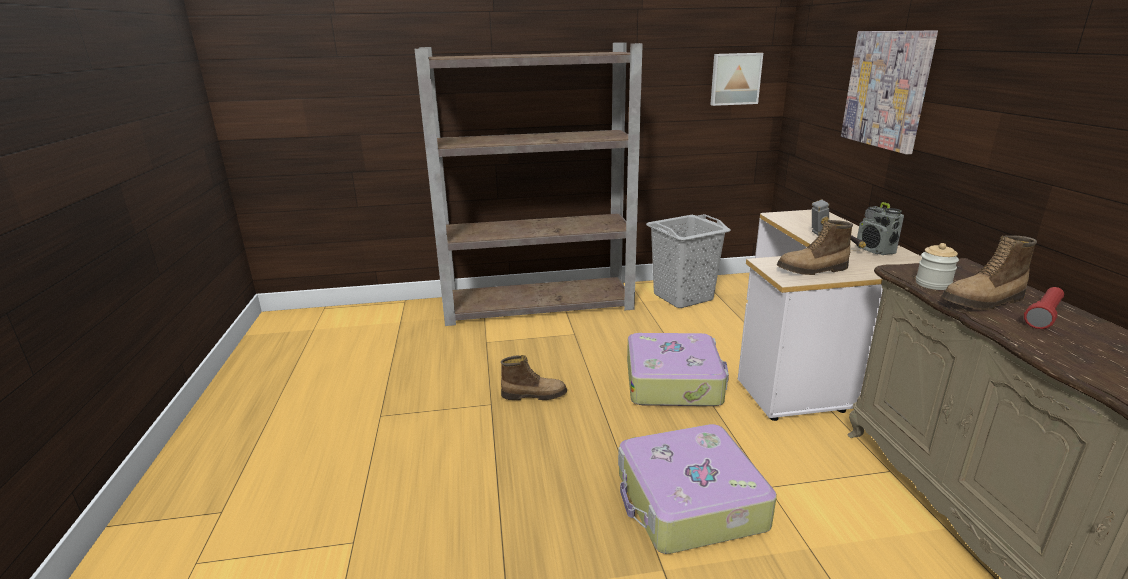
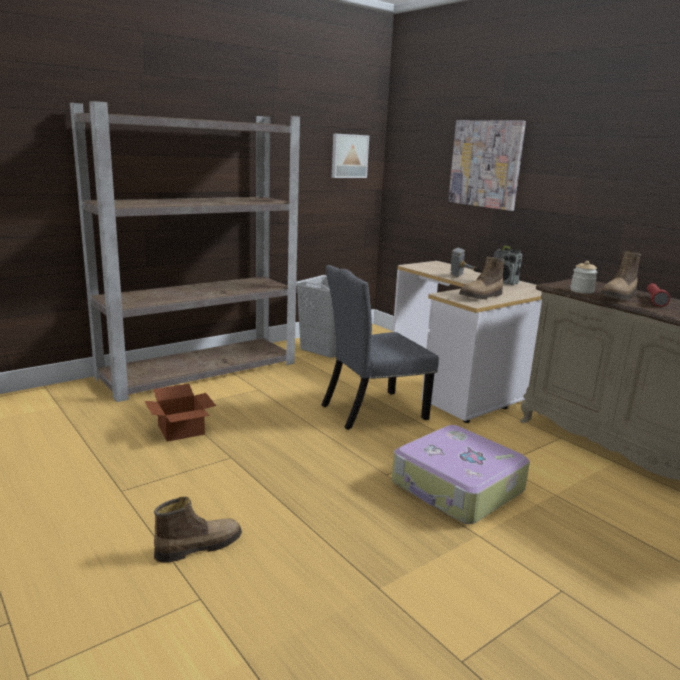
camera: 30 degrees left, 5 degrees down
(471, 366) = (180, 431): none -> cardboard box
(534, 395) = (265, 442): boot -> boot (198, 546)
(674, 382) = (374, 410): suitcase -> grey chair

